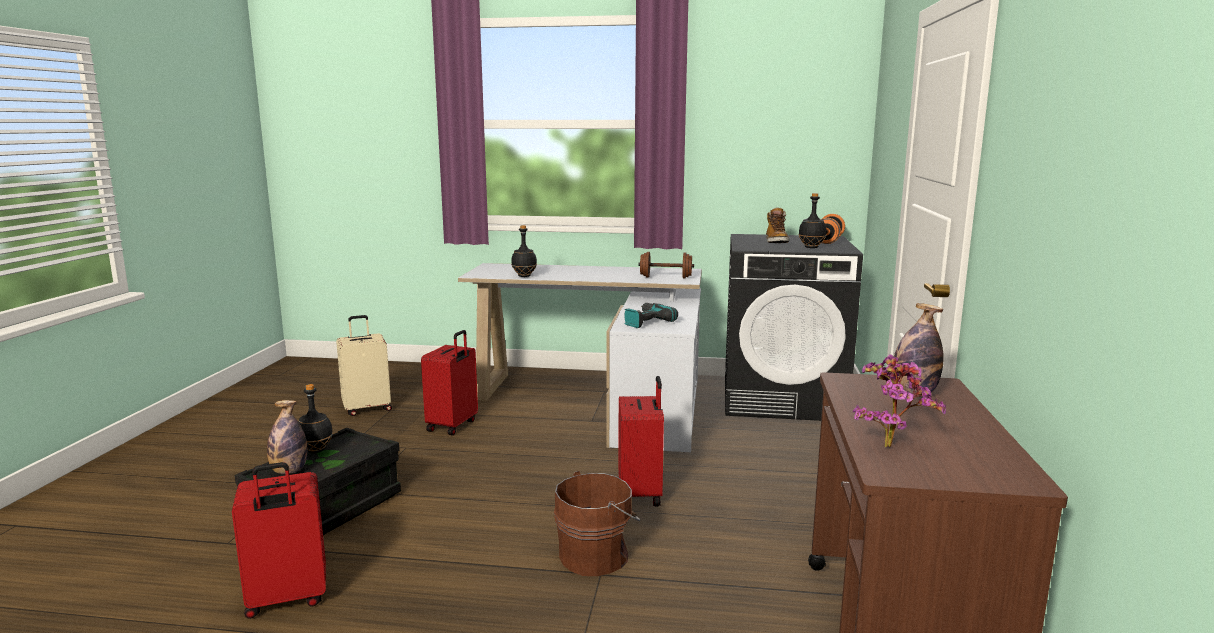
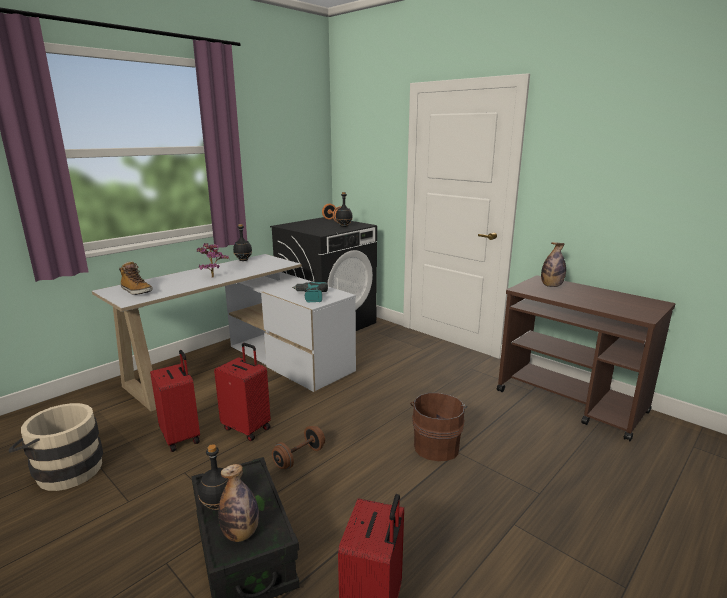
camera: 55 degrees left, 5 degrees up
(367, 408) = (64, 470): beige suitcase -> beige bucket
(524, 276) = (174, 290): black bottle -> black bottle (243, 260)
(641, 494) = (382, 404): red suitcase -> red suitcase (247, 428)
(665, 277) = (268, 264): brown dumbbell -> brown dumbbell (299, 457)
(776, 242) = (315, 226): boot -> boot (136, 291)
(889, 445) = (612, 307): potted plant -> potted plant (212, 276)

